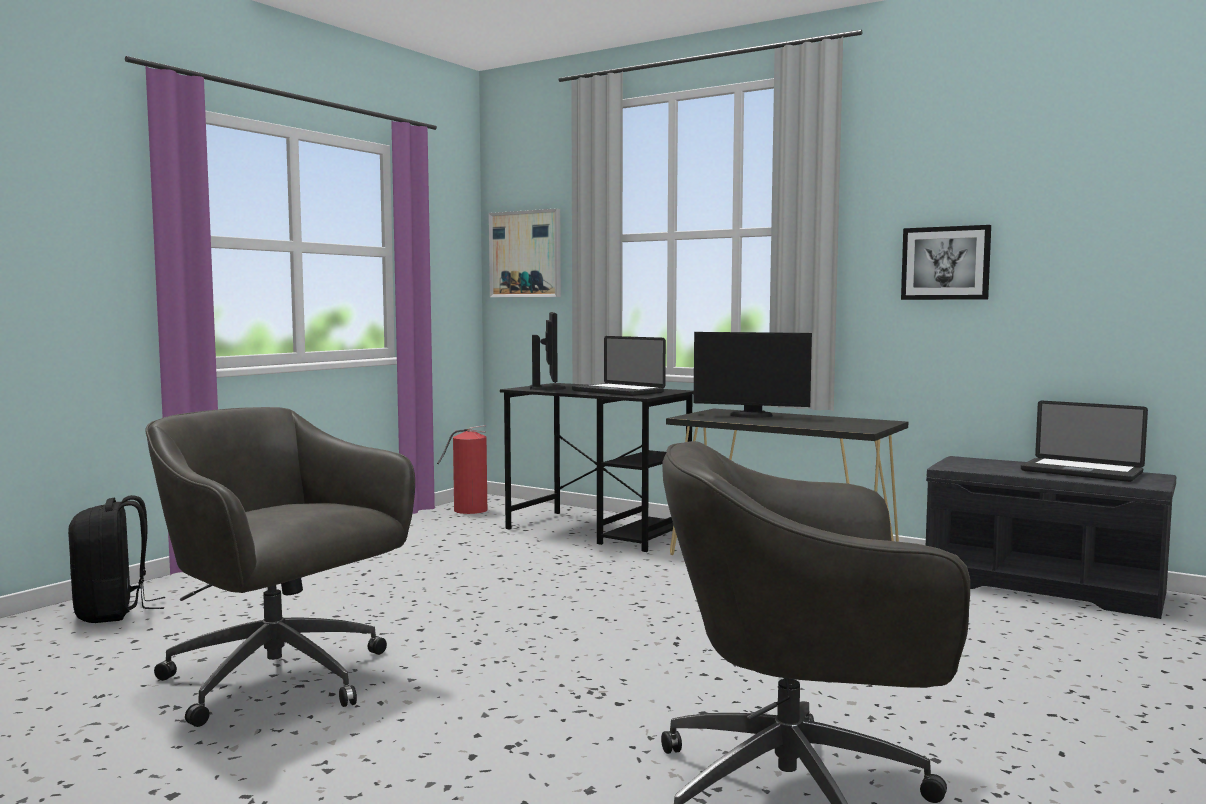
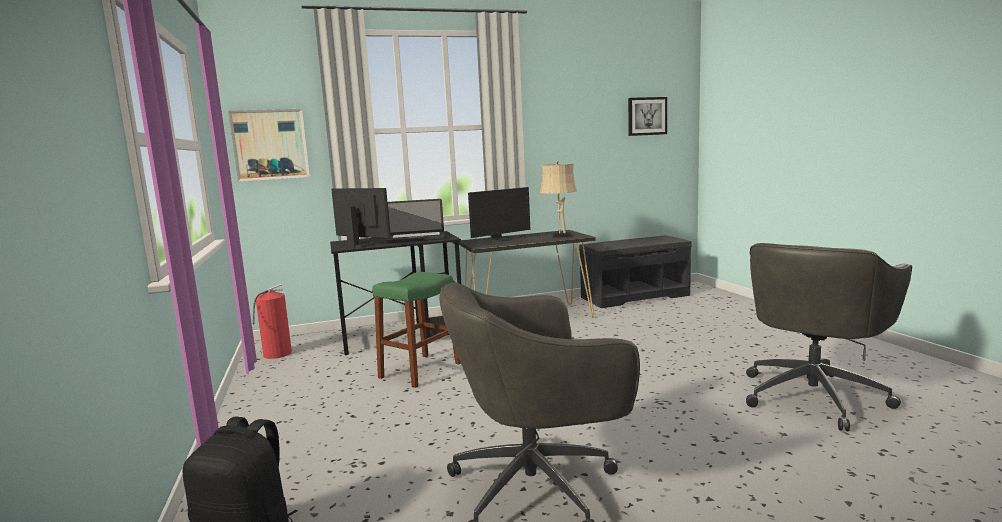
camera: 50 degrees left, 5 degrees up
(511, 563) = (420, 370): none -> green stool
(839, 425) = (560, 236): none -> beige table lamp
(945, 263) = (569, 144): picture -> picture (647, 116)
(1081, 472) = (645, 240): laptop -> none

